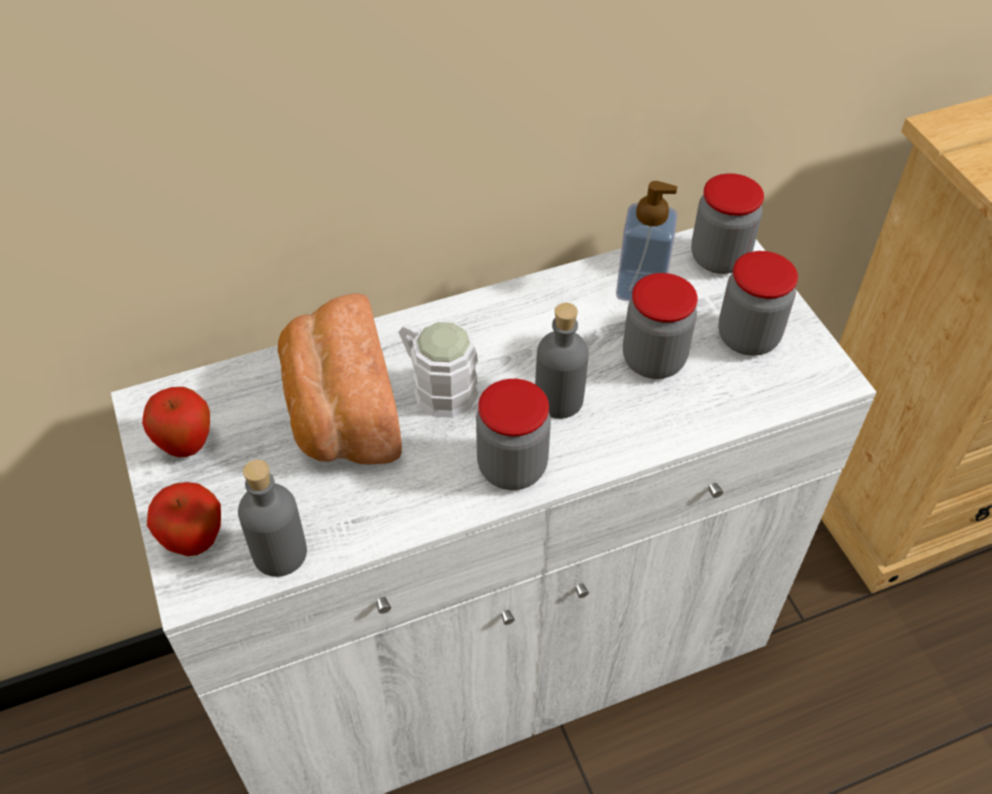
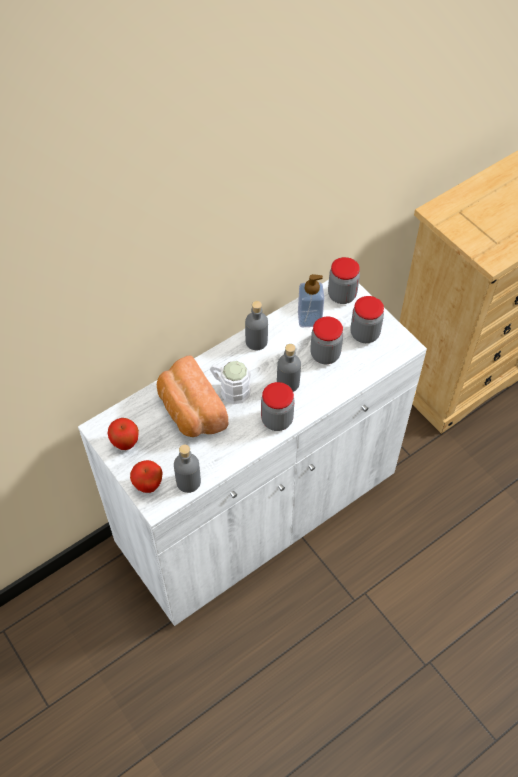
camera: 15 degrees left, 5 degrees up
(520, 308) = (256, 341): none -> grey bottle

